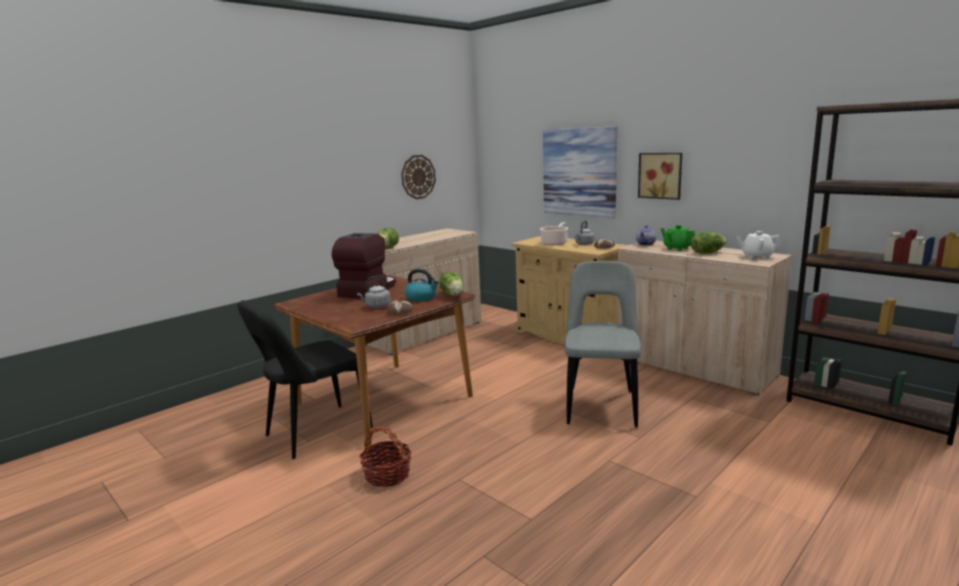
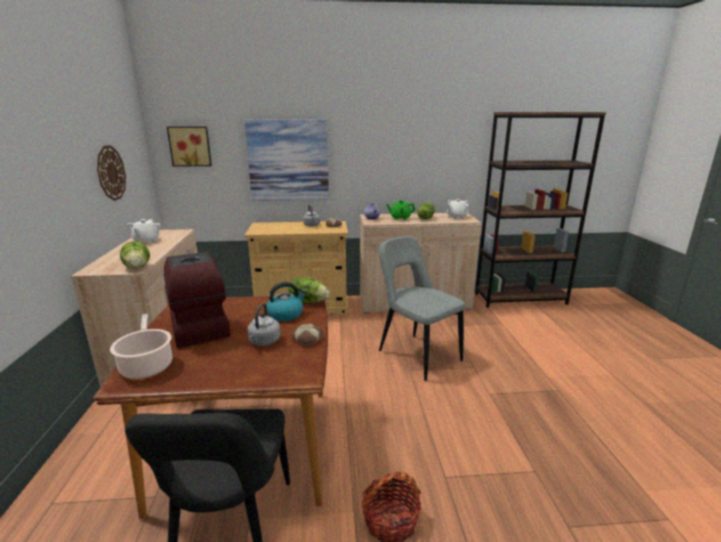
camera: 50 degrees left, 5 degrees up
(430, 235) = (146, 241): none -> white teapot
(554, 243) = (284, 228): cooking pot -> cooking pot (147, 365)
(661, 175) = (369, 161): picture -> picture (190, 146)

